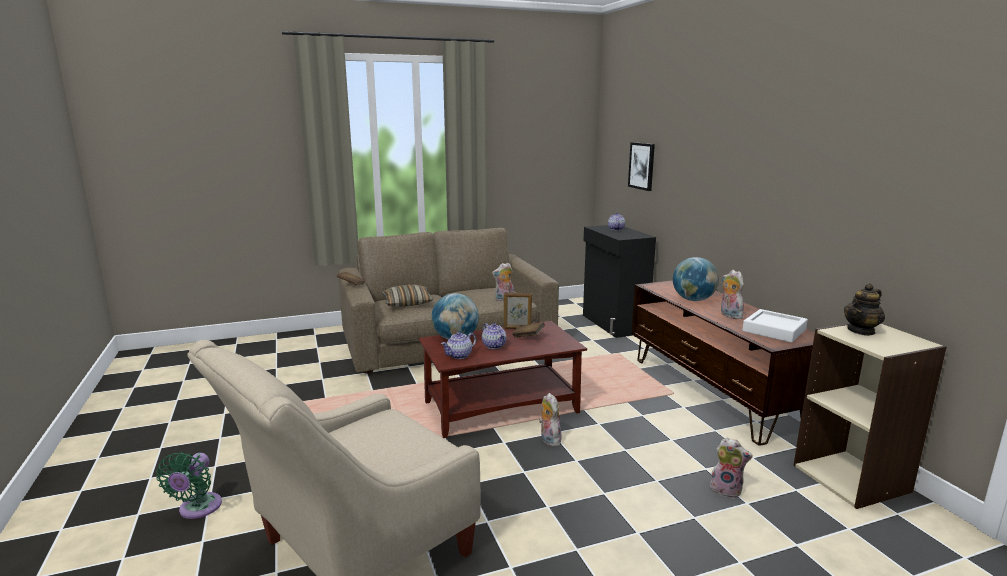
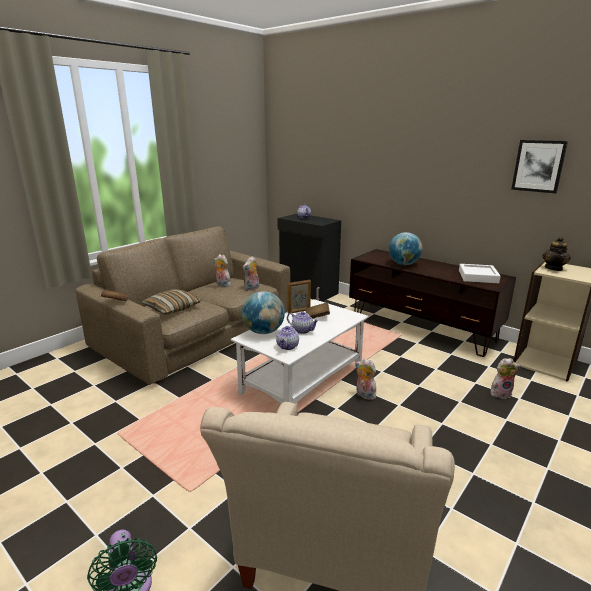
camera: 30 degrees left, 5 degrees up
(502, 407) = (303, 379): brown coffee table -> white coffee table
(642, 166) = (320, 165): picture -> picture (538, 166)
(729, 315) = (440, 271): plush toy -> plush toy (222, 285)

